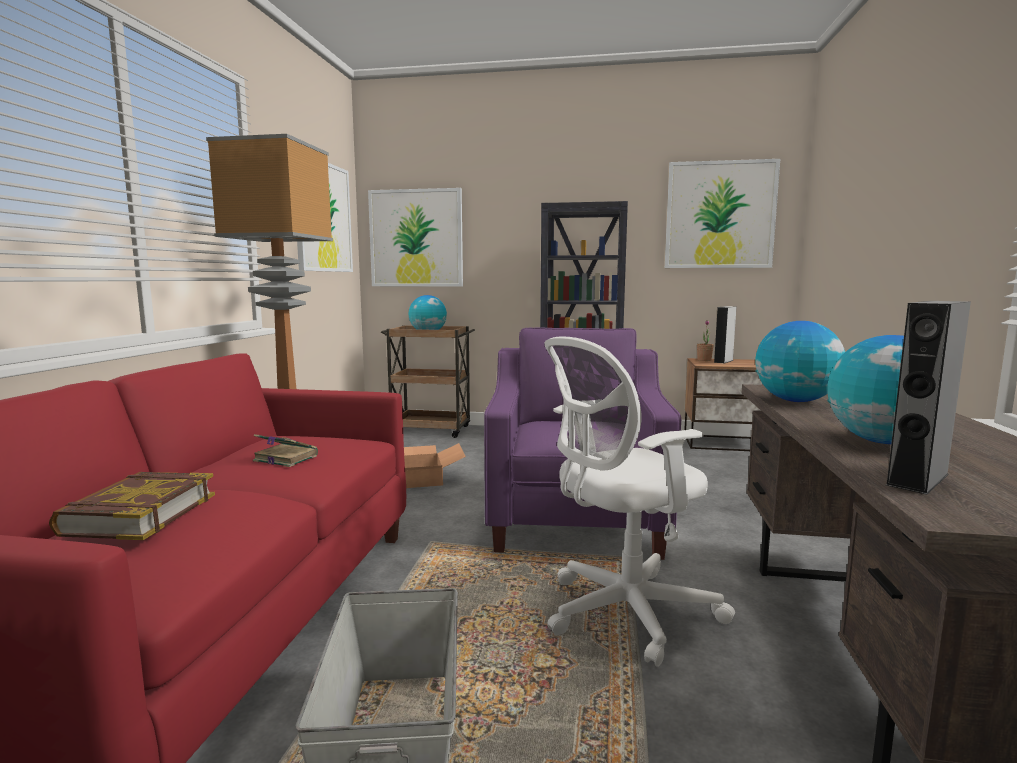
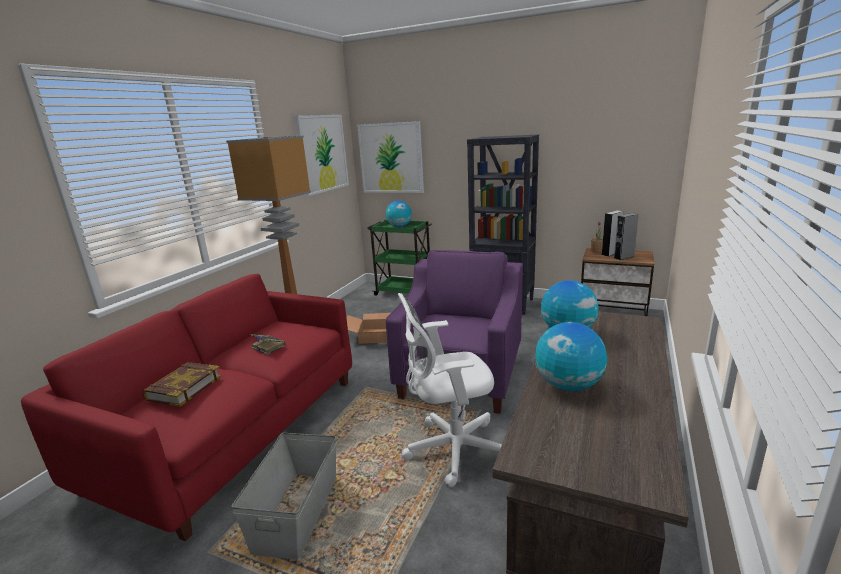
camera: 15 degrees right, 10 degrees up
(431, 430) = (404, 292): brown cart -> green cart
(720, 215) = (615, 137): picture -> none
(917, 479) = (542, 425): grey speaker -> grey speaker (624, 257)

